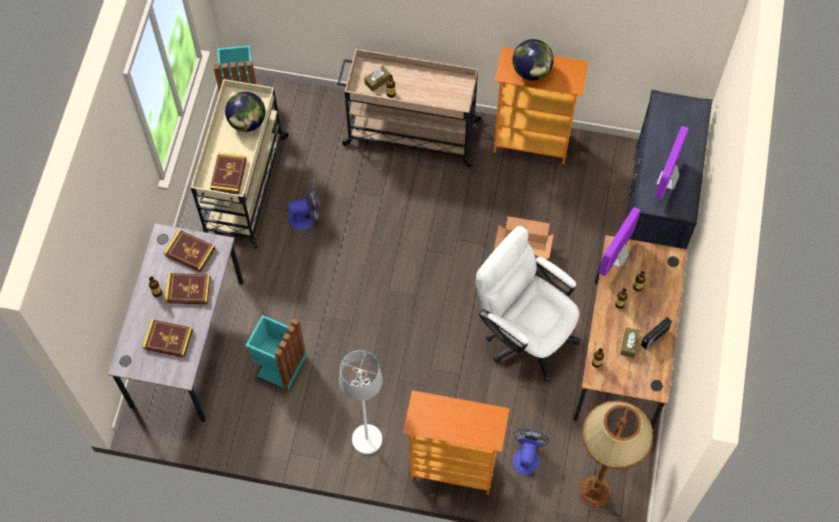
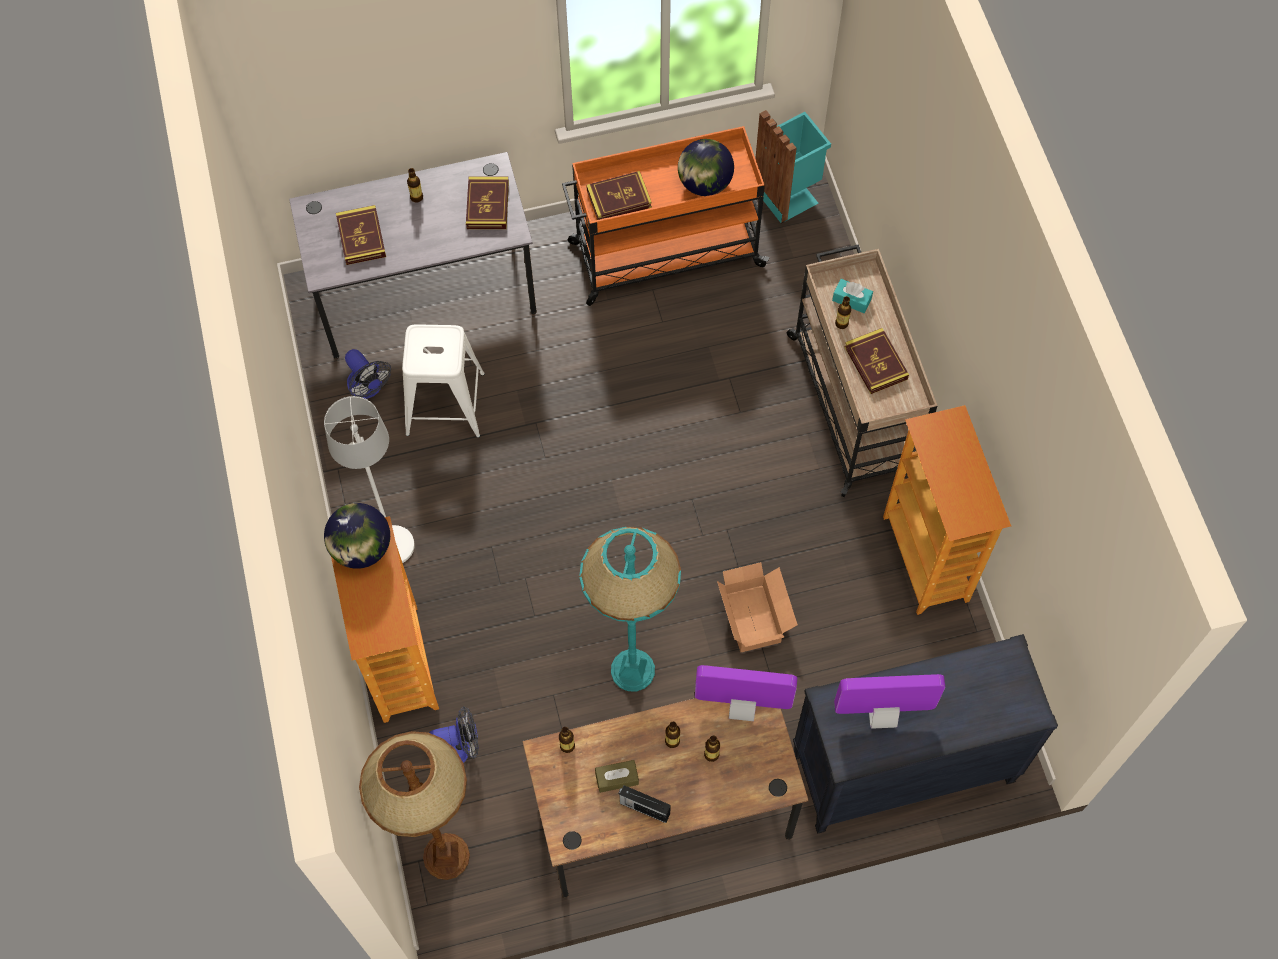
camera: 65 degrees right, 0 degrees up
(188, 290) = (436, 227): book -> book (875, 363)
(244, 188) = (664, 254): beige cart -> orange cart
(279, 365) = (445, 403): turquoise trash can -> white stool
(306, 218) = (660, 341): fan -> fan (368, 388)
(377, 81) = (851, 300): brown tissue box -> turquoise tissue box
(524, 333) = (633, 671): white office chair -> turquoise floor lamp
(531, 71) = (949, 459): globe -> globe (361, 549)

